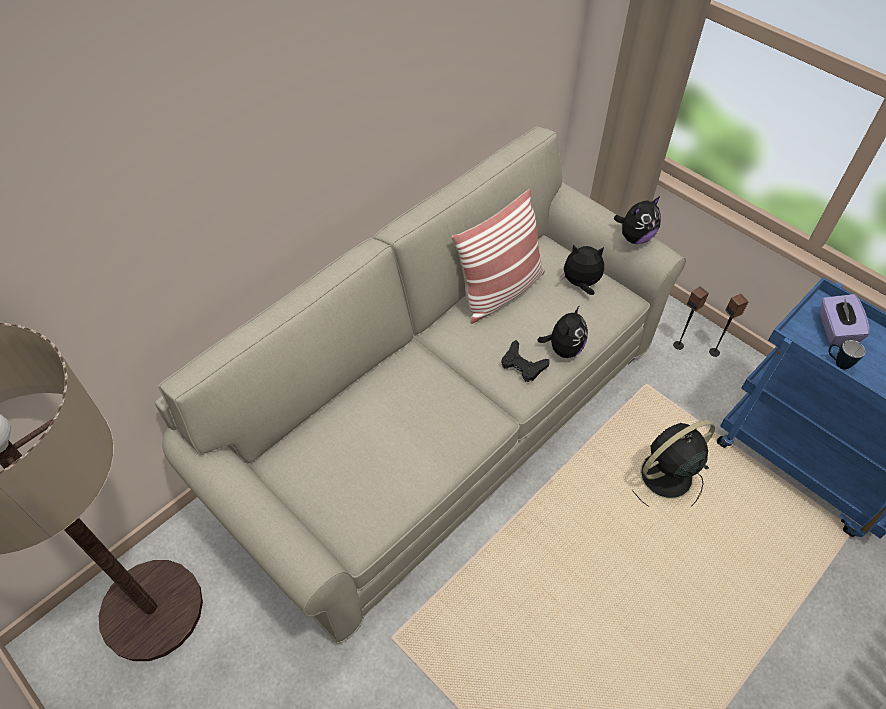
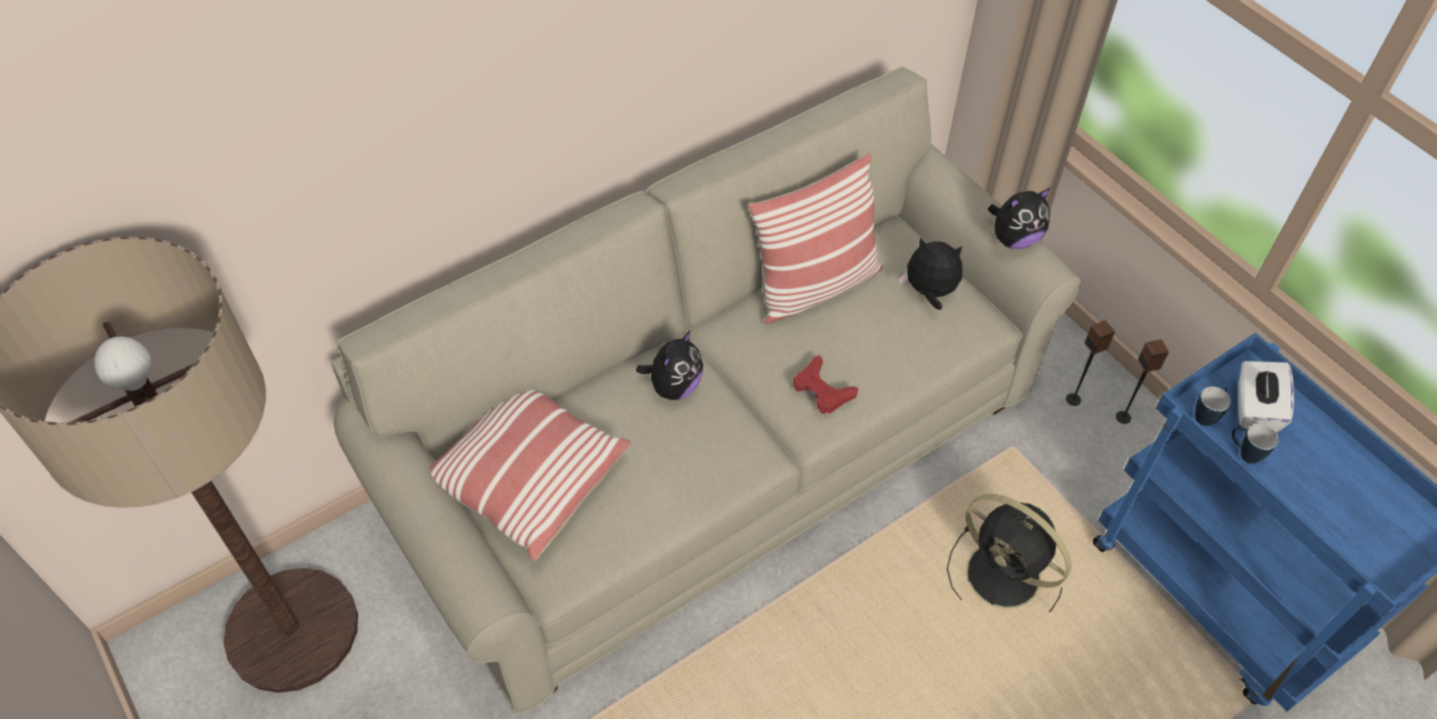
camera: 10 degrees right, 0 degrees up
(320, 466) = (526, 478): none -> pillow
(523, 365) = (822, 390): black game controller -> red game controller
(563, 349) = (883, 377): plush toy -> plush toy (674, 386)
(664, 476) = (1006, 577): black fan -> black fan turned 120 degrees counterclockwise
(805, 340) = (1206, 416): none -> mug
(835, 330) = (1254, 408): purple tissue box -> white tissue box

